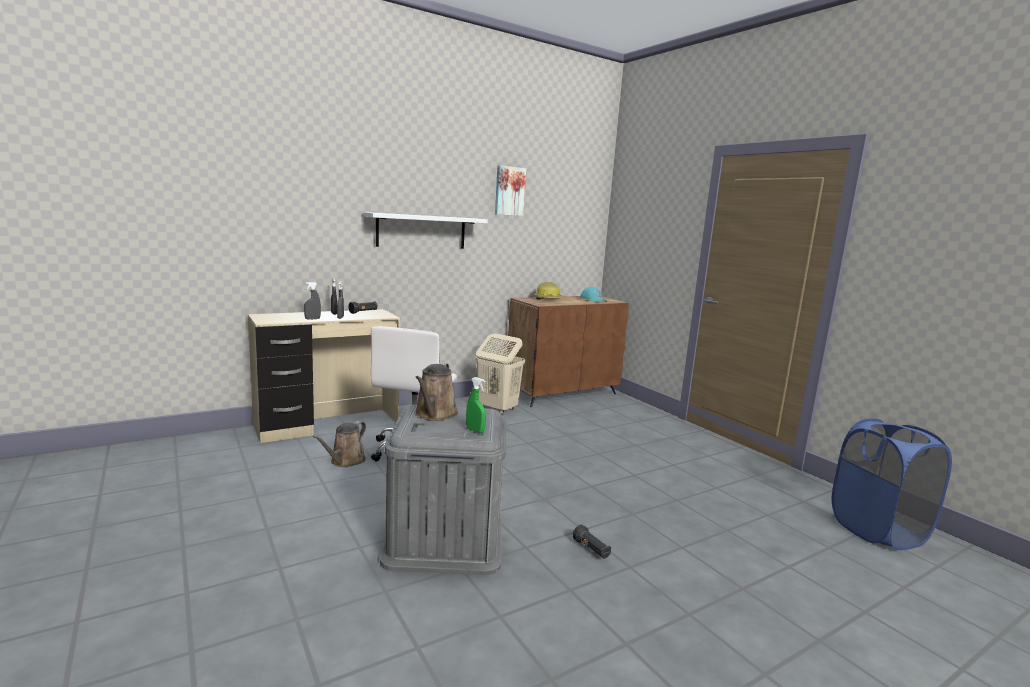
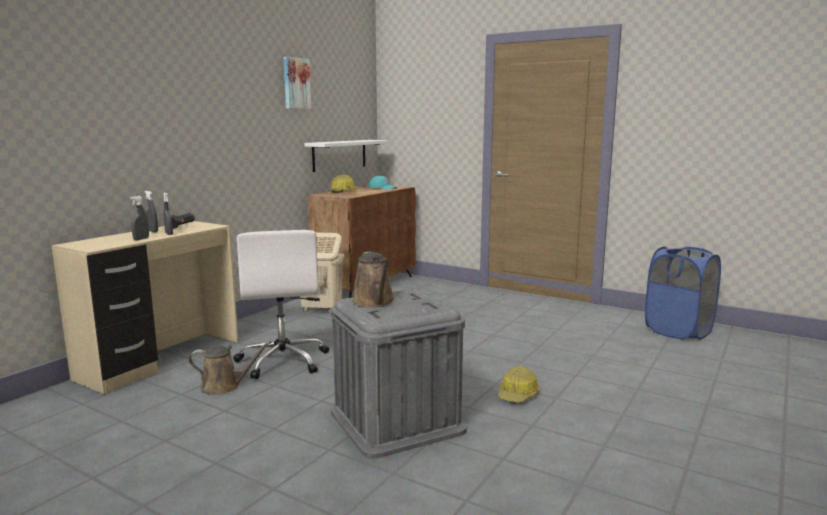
camera: 25 degrees left, 0 degrees up
(345, 461) = (224, 387): brown watering can -> brown watering can turned 90 degrees counterclockwise
(421, 231) = (222, 131): white shelf -> white shelf (339, 155)
(475, 430) = (428, 306): green spray bottle -> none
(591, 550) = (518, 395): black flashlight -> hard hat

